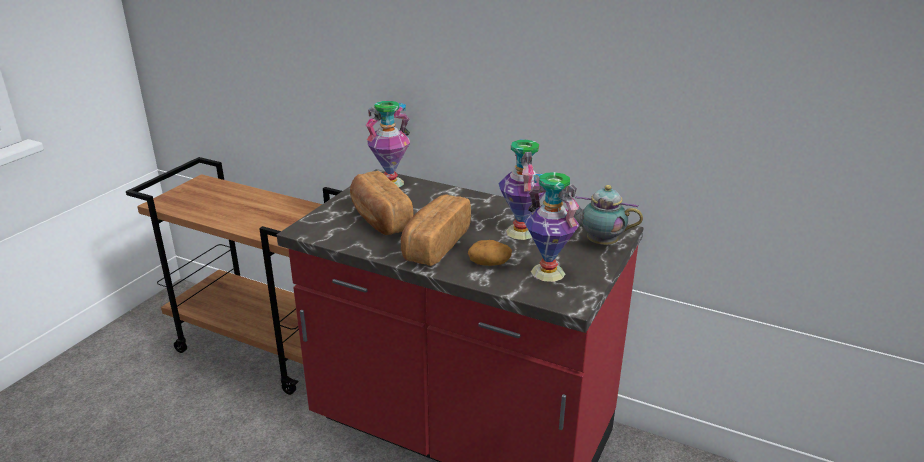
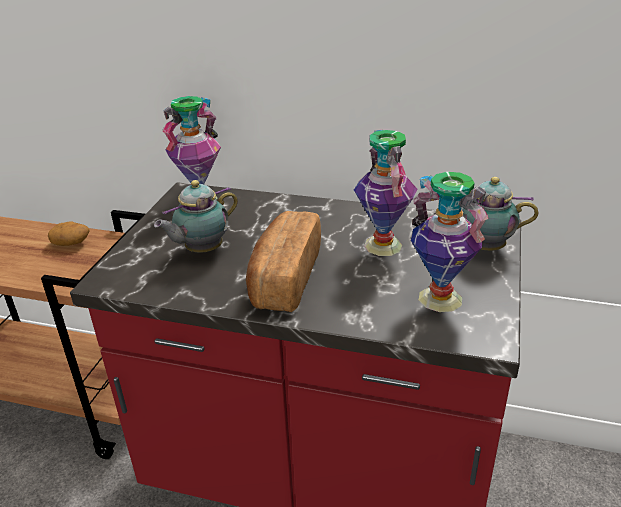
camera: 10 degrees left, 5 degrees up
(379, 219) = (201, 250): bread -> teapot
(490, 263) = (363, 295): potato -> potato (71, 243)

